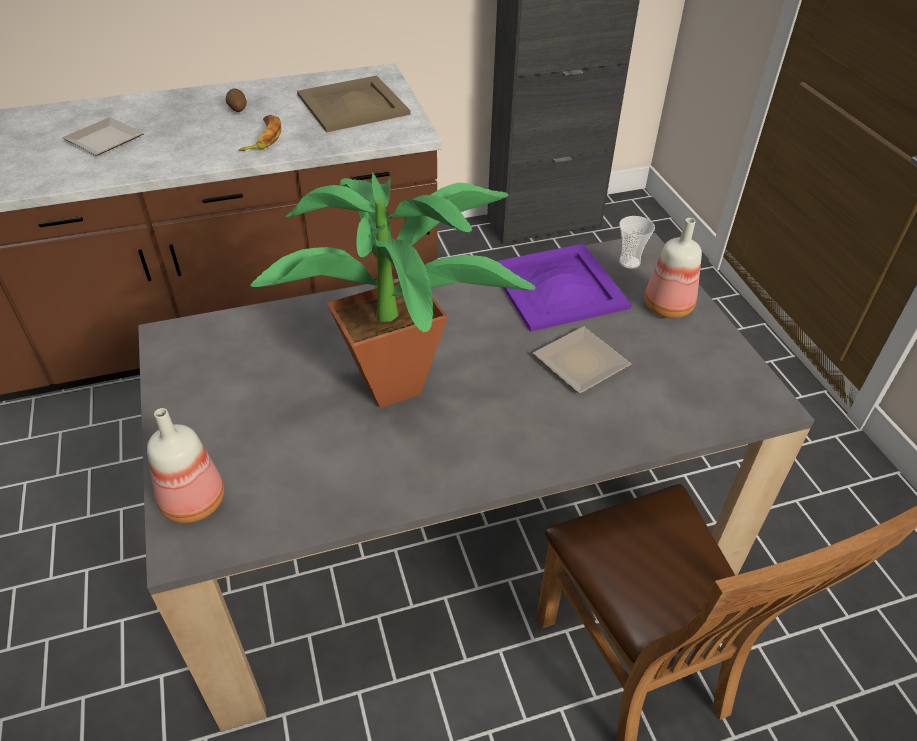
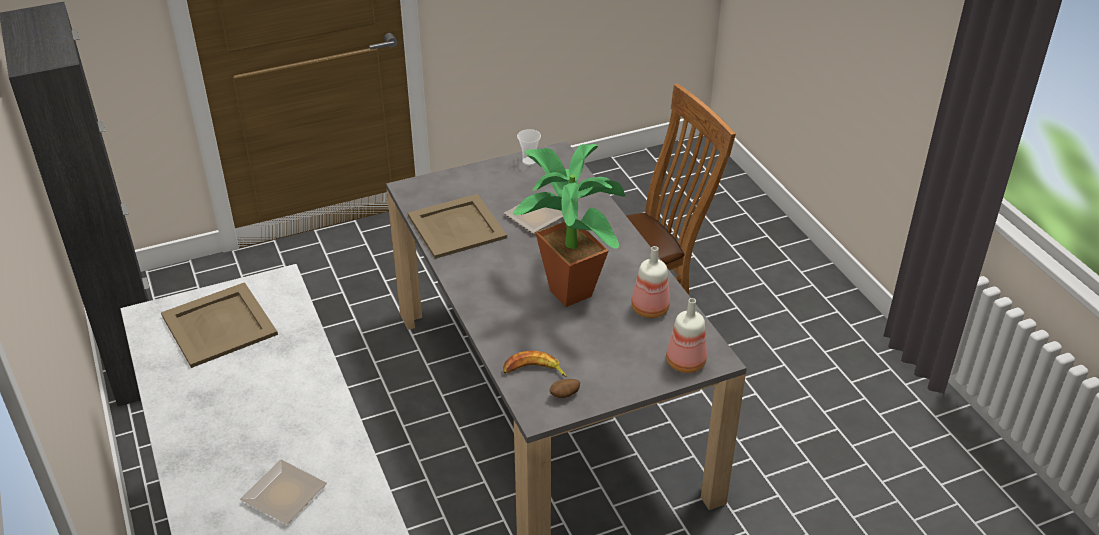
camera: 95 degrees left, 5 degrees down
(237, 109) = (221, 406): potato -> potato (565, 395)
(263, 138) = (287, 375): banana -> banana (533, 371)
(558, 286) = (456, 226): purple tray -> beige tray
(629, 262) = (425, 195): cup -> cup (529, 161)
(667, 306) = (473, 182): bottle -> bottle (648, 309)

